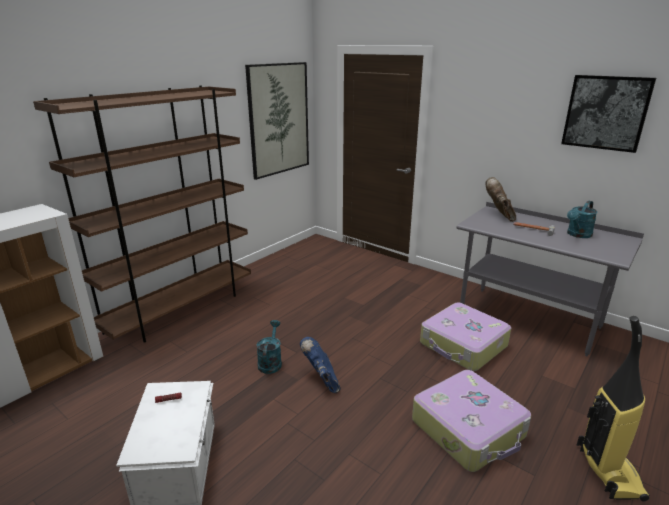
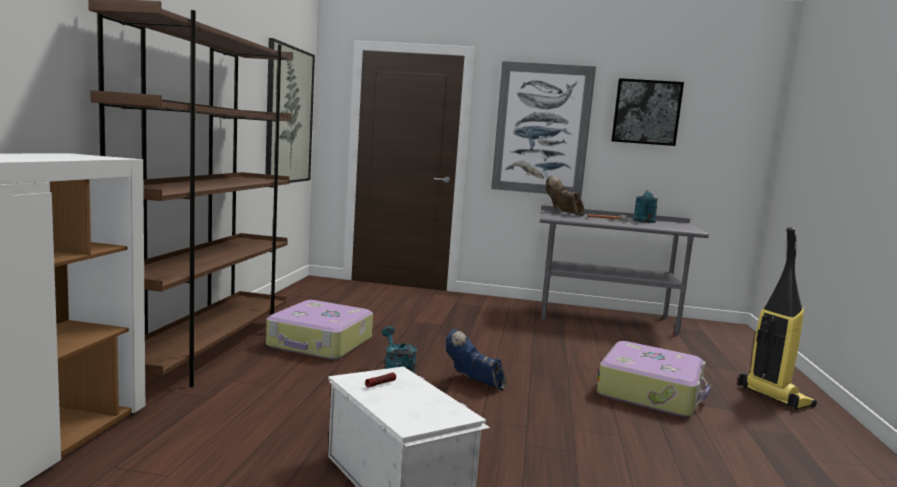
camera: 30 degrees left, 15 degrees down
(463, 345) = (575, 341): suitcase -> suitcase (320, 343)
(492, 128) = (542, 129): none -> picture

